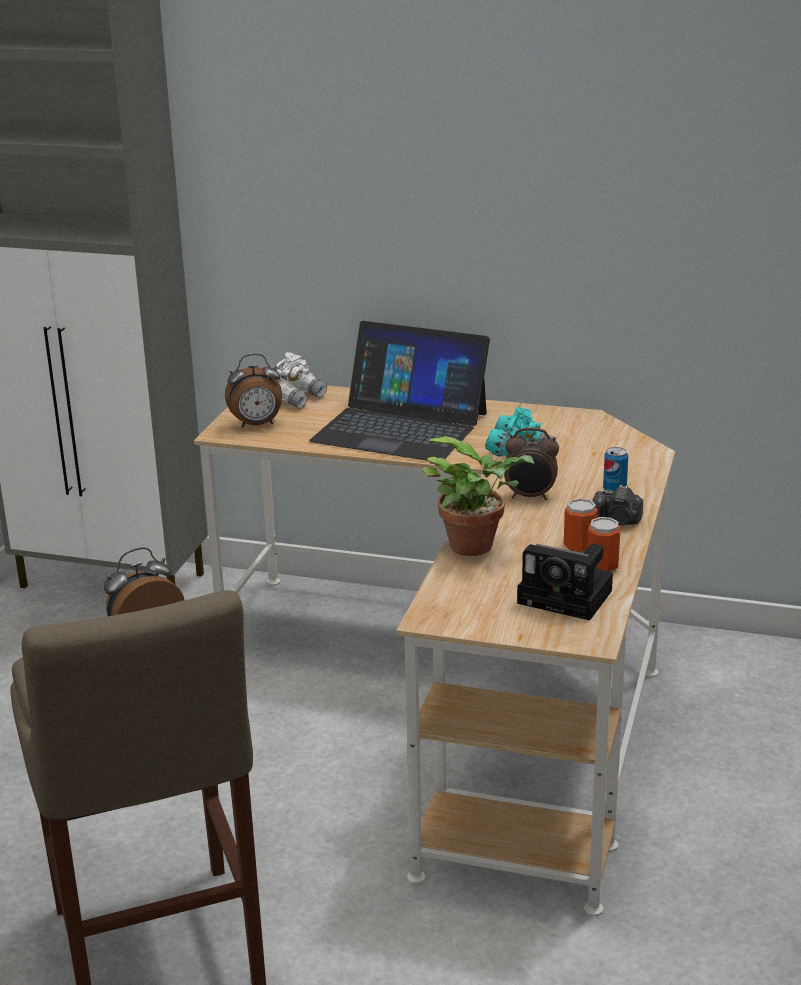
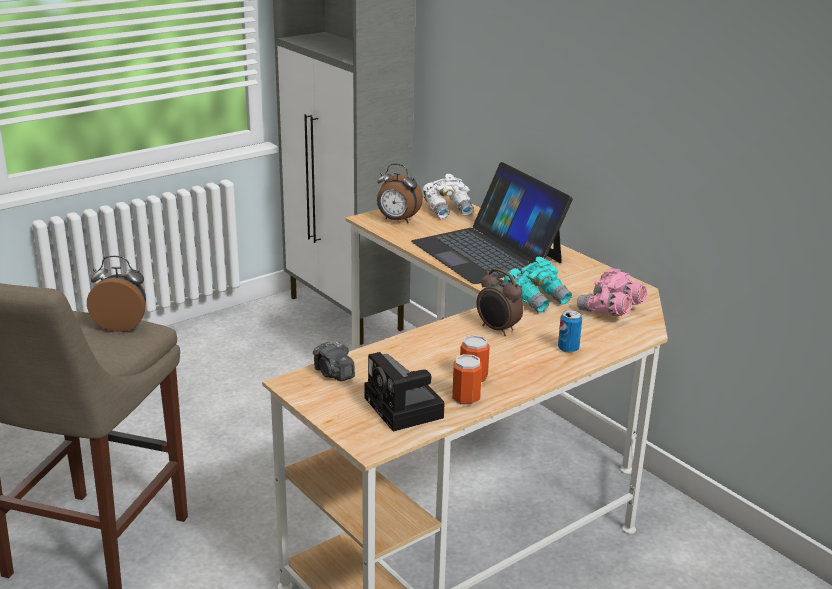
camera: 35 degrees right, 0 degrees up
(477, 546) = (403, 349): potted plant -> none
(597, 444) = (610, 311): none -> pink binoculars
(617, 521) = (532, 371): camera -> camera (333, 374)

